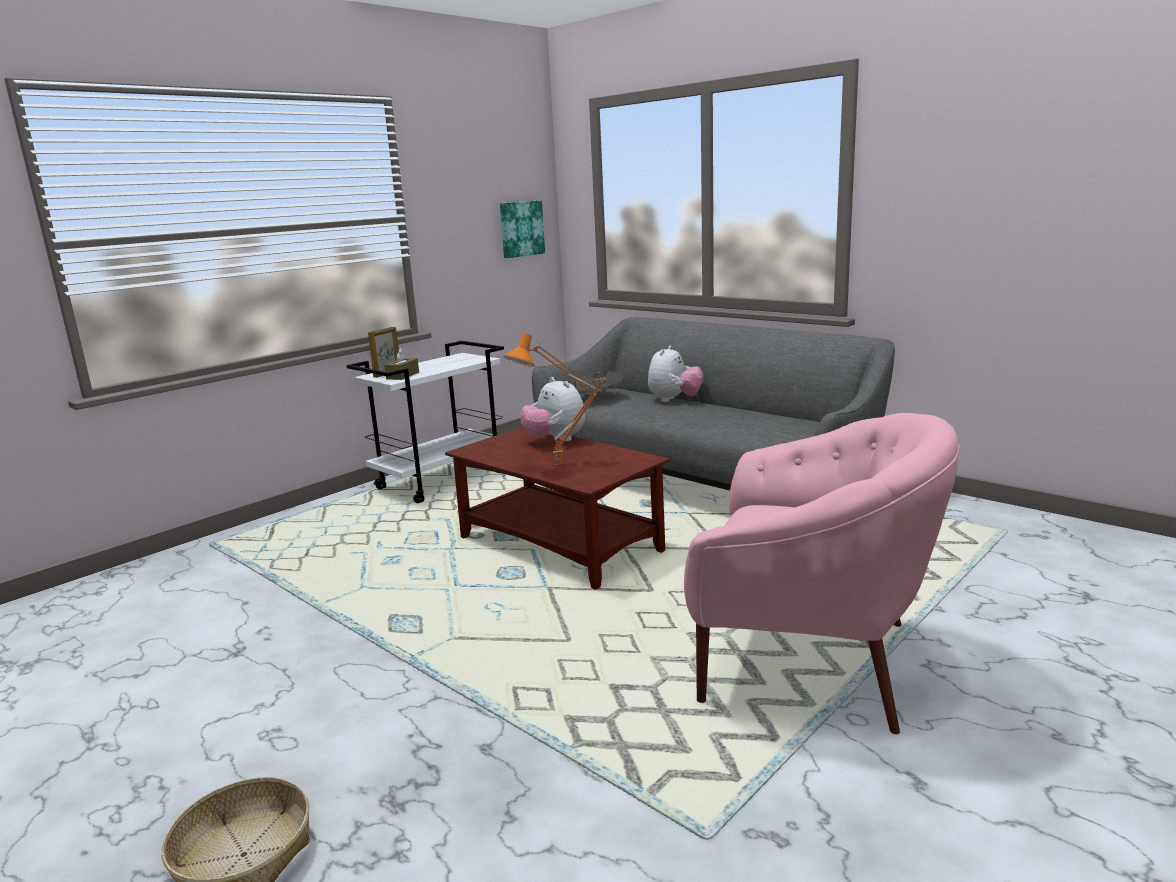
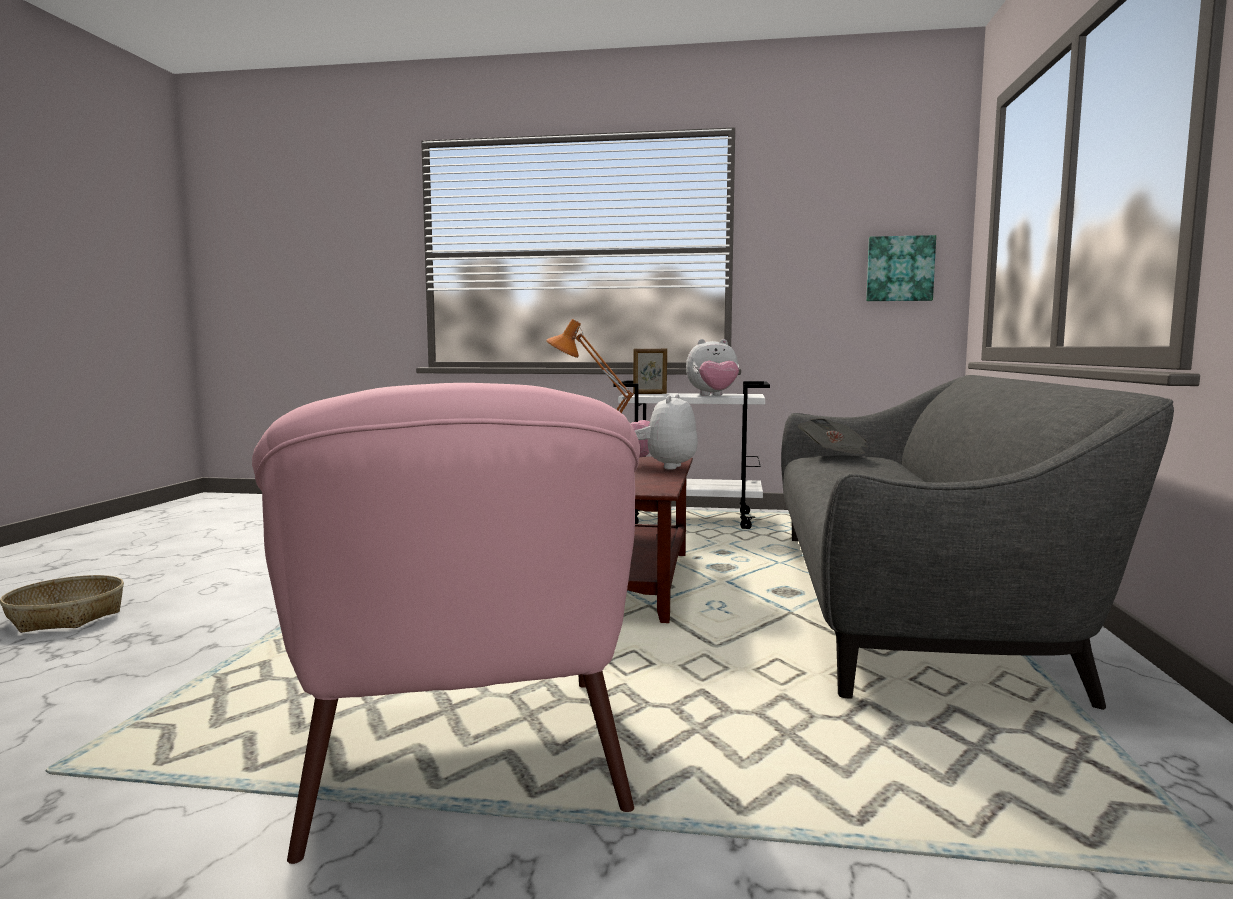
camera: 55 degrees right, 10 degrees down
(402, 375) = (651, 395): brown tissue box -> none
(674, 400) = (893, 473): plush toy -> plush toy (713, 395)

